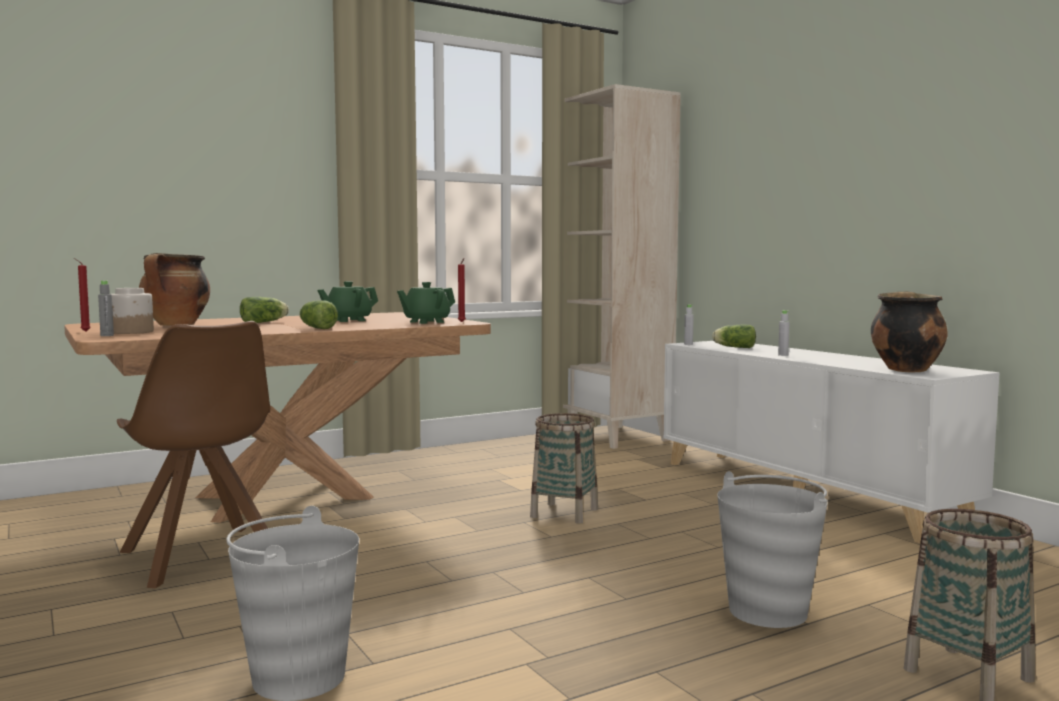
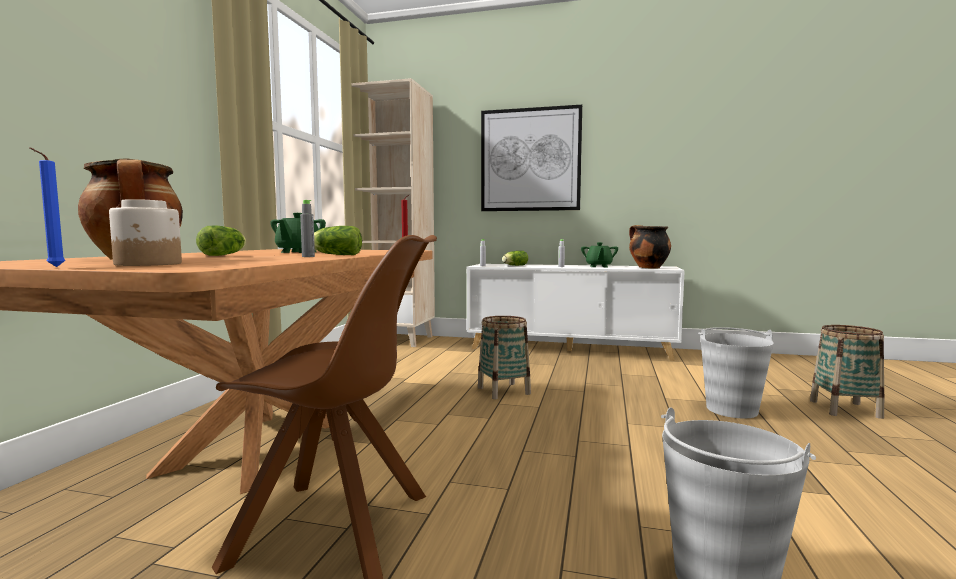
camera: 45 degrees left, 0 degrees up
(84, 331) = (53, 267): red candle -> blue candle
(107, 335) = (152, 267): grey bottle -> grey bottle (308, 256)
(426, 322) = (378, 251): green teapot -> green teapot (598, 266)
(790, 179) = (530, 160): none -> picture

